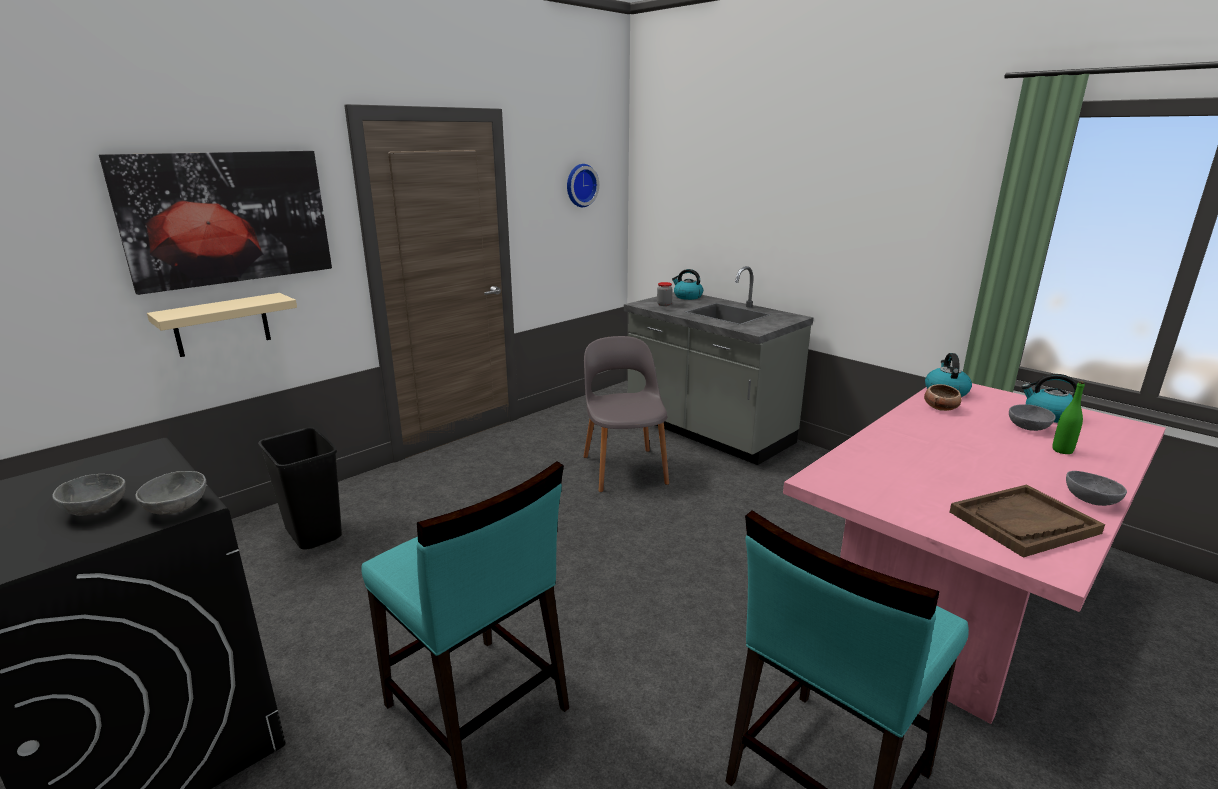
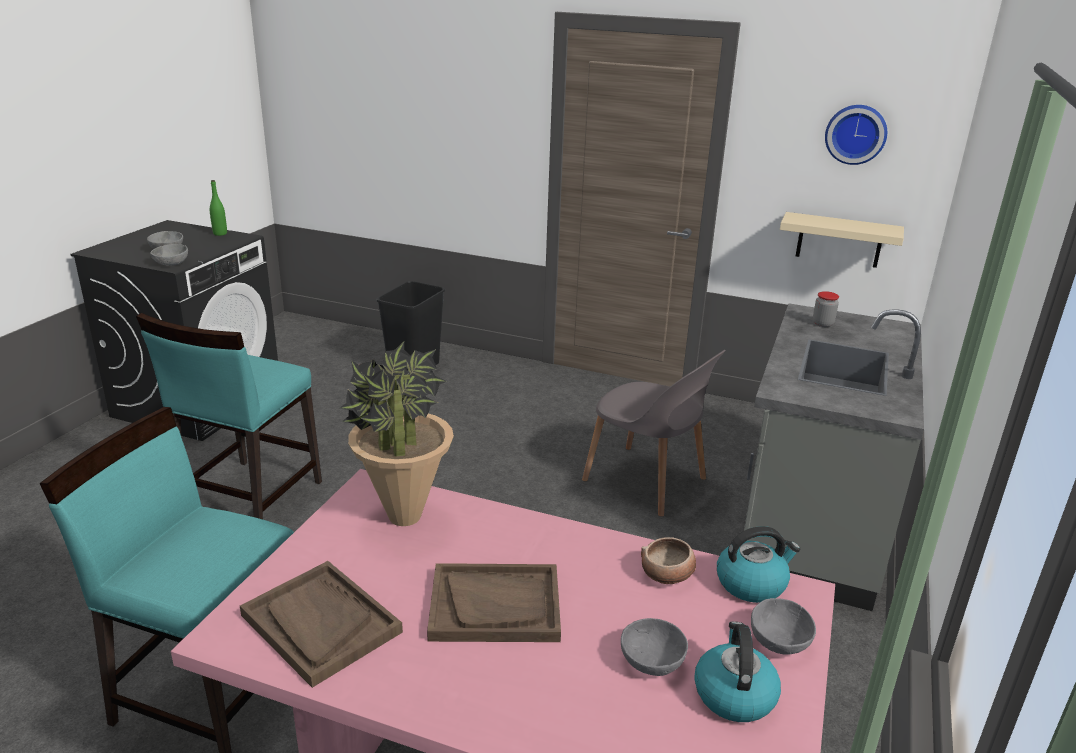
camera: 65 degrees right, 5 degrees up
(222, 325) = (429, 184): beige shelf -> beige shelf (839, 240)
(228, 218) = (446, 101): picture -> none
(624, 468) = (647, 481): grey chair -> grey chair turned 75 degrees clockwise
(687, 297) = (889, 332): kettle -> none
(869, 473) = (404, 517): none -> potted plant
(983, 458) = (495, 605): none -> brown tray
(1062, 450) = (575, 689): green bottle -> green bottle (220, 233)
(1090, 500) = (407, 693): grey bowl -> grey bowl (780, 642)

